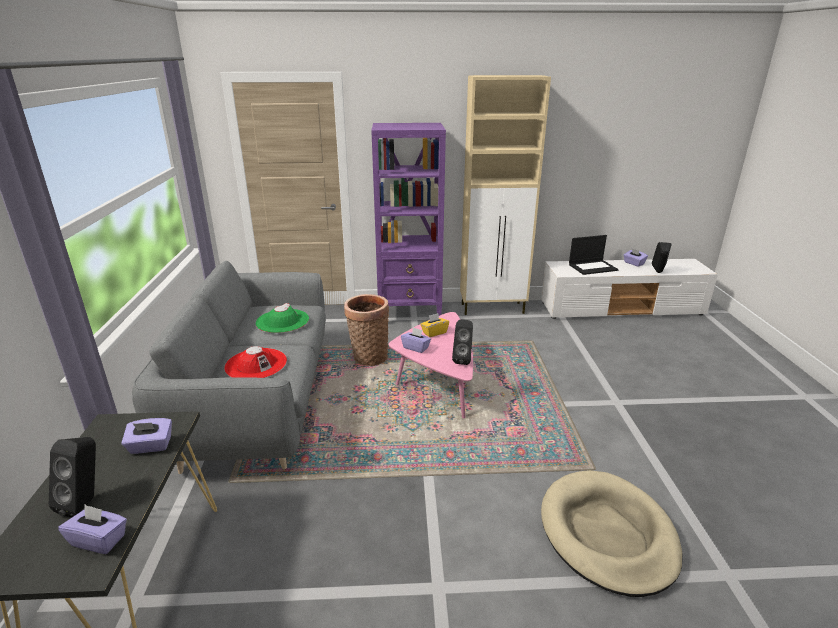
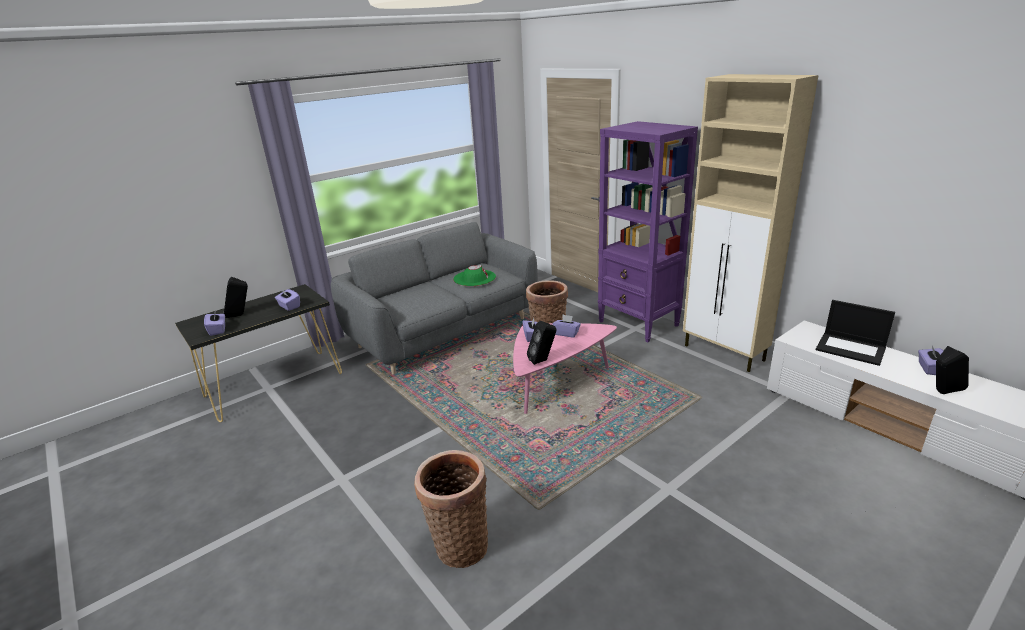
camera: 55 degrees right, 0 degrees up
(256, 364) = (413, 296): red hat -> none
(434, 332) = (566, 333): yellow tissue box -> purple tissue box
(607, 534) = (459, 544): beige dog bed -> basket

